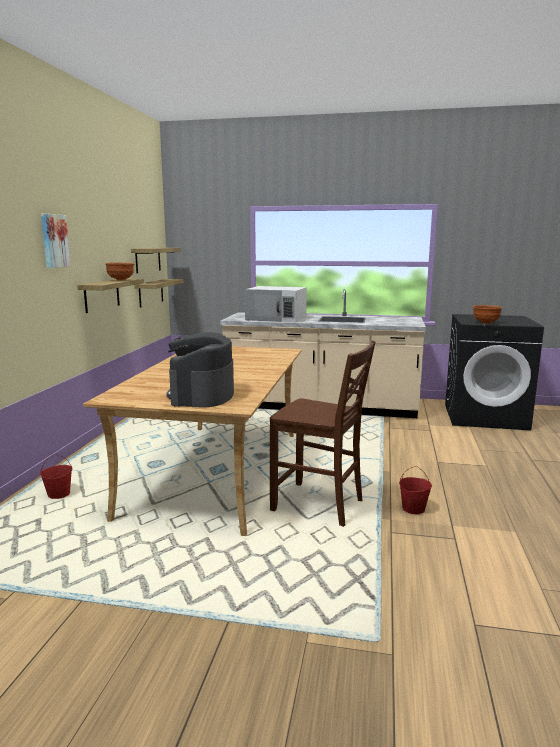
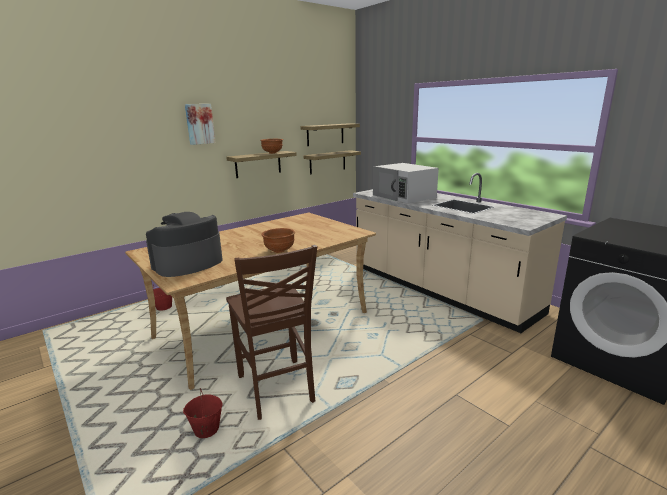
camera: 40 degrees right, 5 degrees up
(413, 509) = (342, 435): red bucket -> red bucket (206, 430)
(485, 323) = (615, 239): brown bowl -> brown bowl (279, 251)

